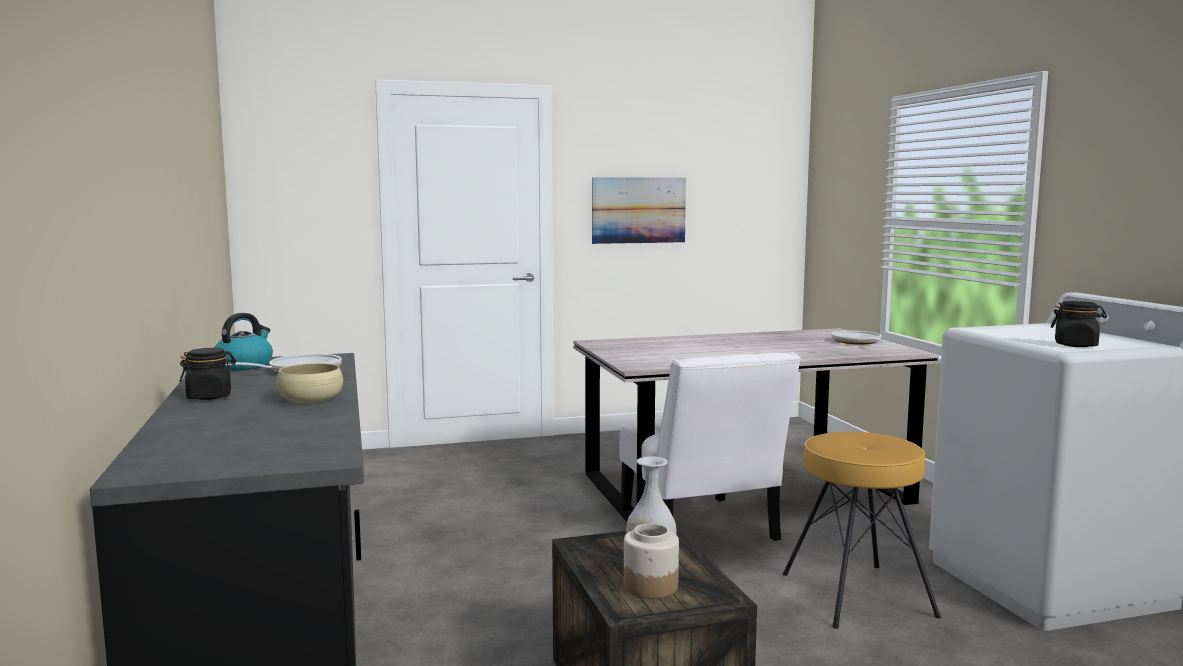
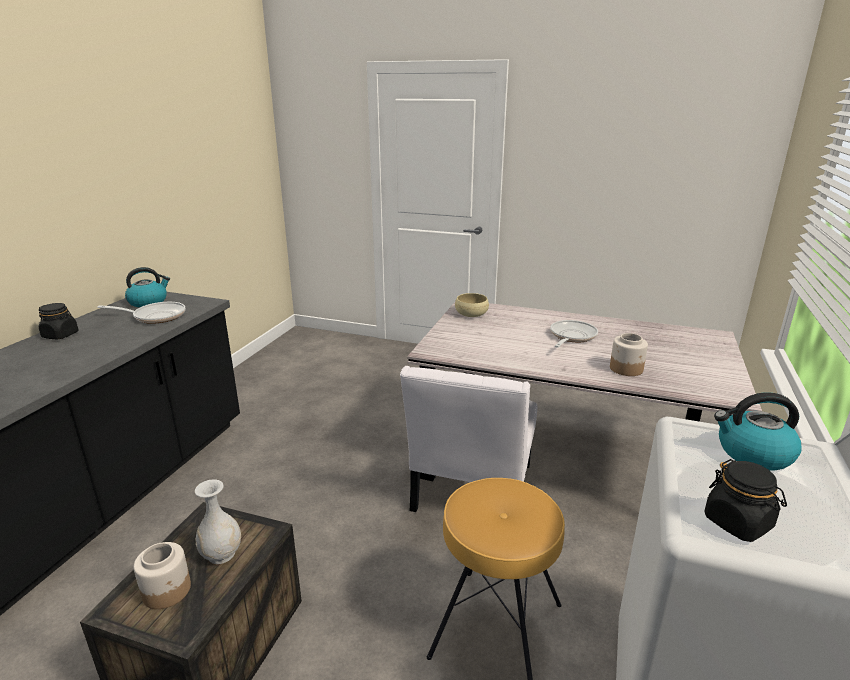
camera: 35 degrees right, 15 degrees up
(311, 399) = (87, 355): beige bowl -> beige bowl (471, 314)
(638, 210) = (582, 179): picture -> none
(815, 352) = (626, 369): none -> jar
(857, 342) = (704, 362): frying pan -> frying pan (571, 337)
(1024, 330) = (753, 453): none -> kettle

